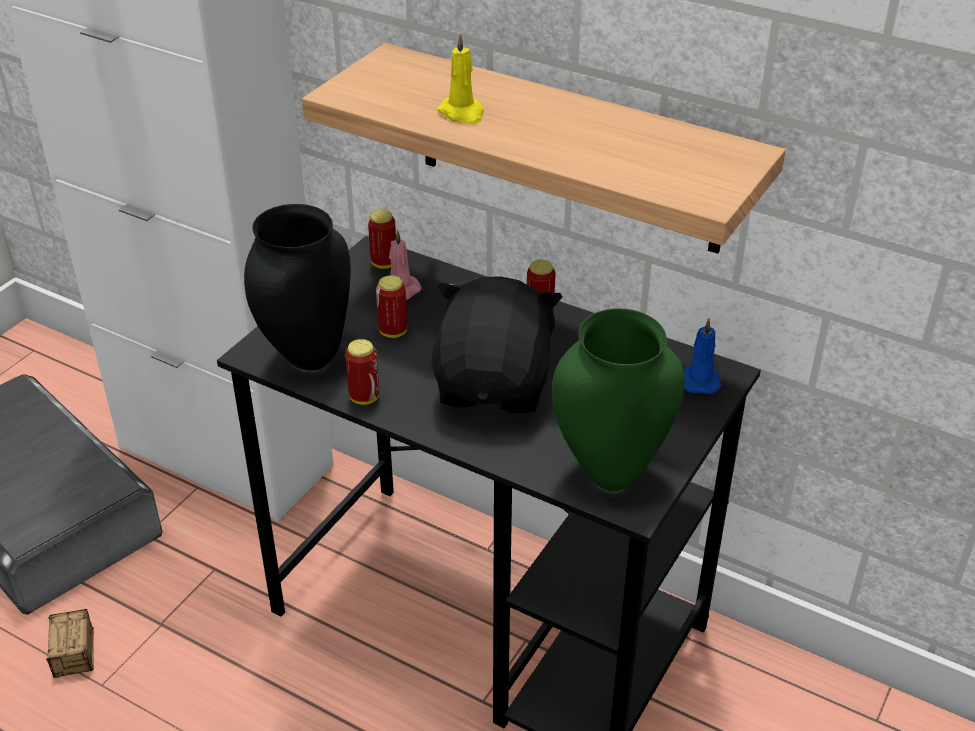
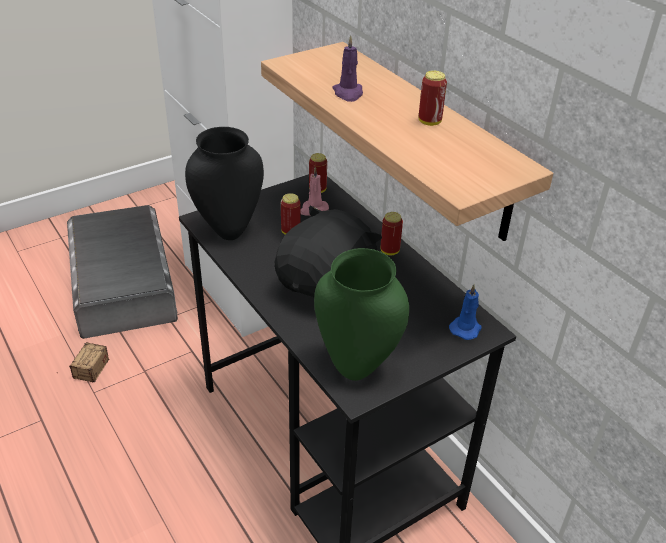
camera: 25 degrees right, 0 degrees up
(364, 398) = (242, 266): can -> can (429, 122)
(462, 113) = (348, 93): yellow candle -> purple candle

